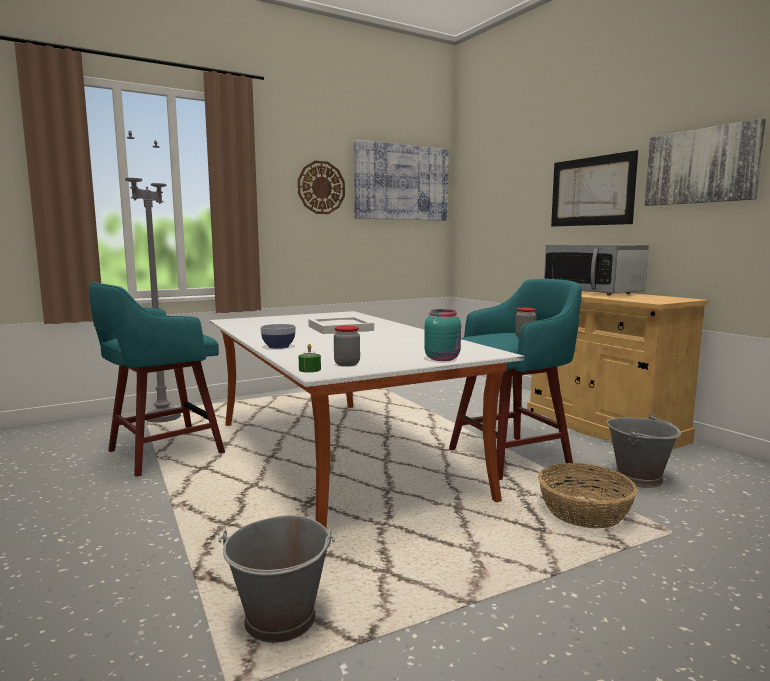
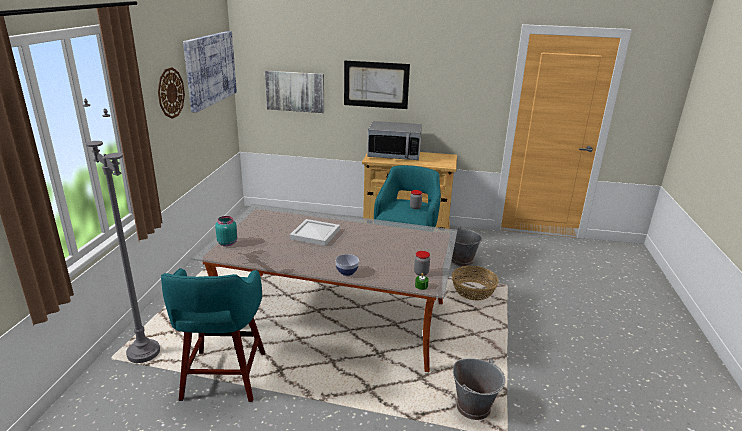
camera: 50 degrees left, 15 degrees up
(443, 358) = (440, 248): turquoise jar -> turquoise jar (227, 243)
(701, 166) = (450, 80): picture -> picture (295, 91)

